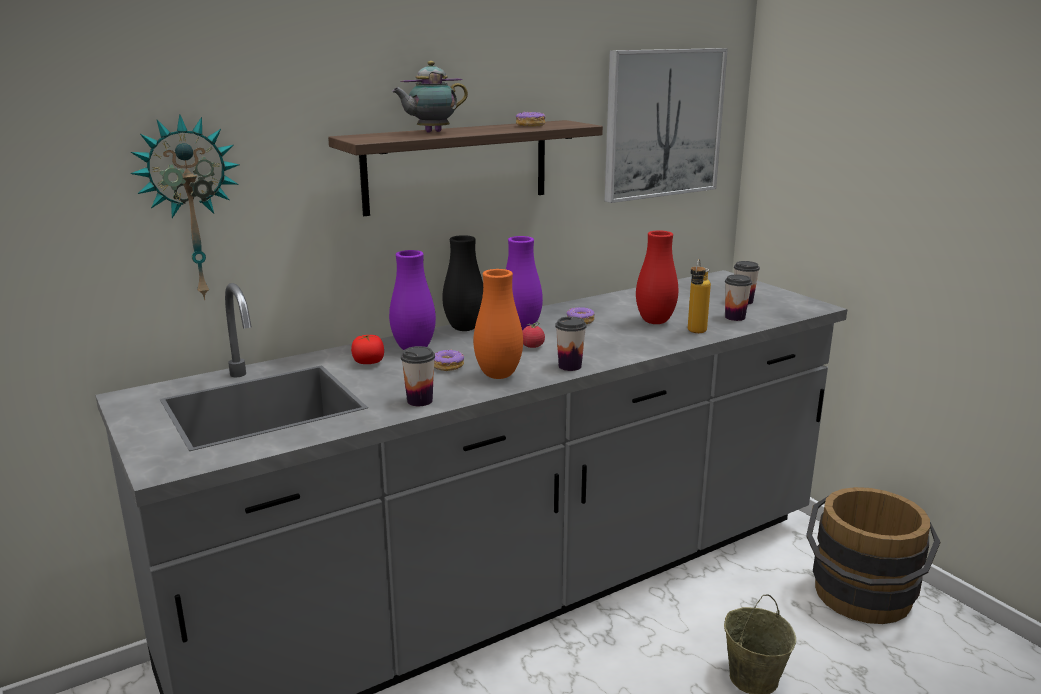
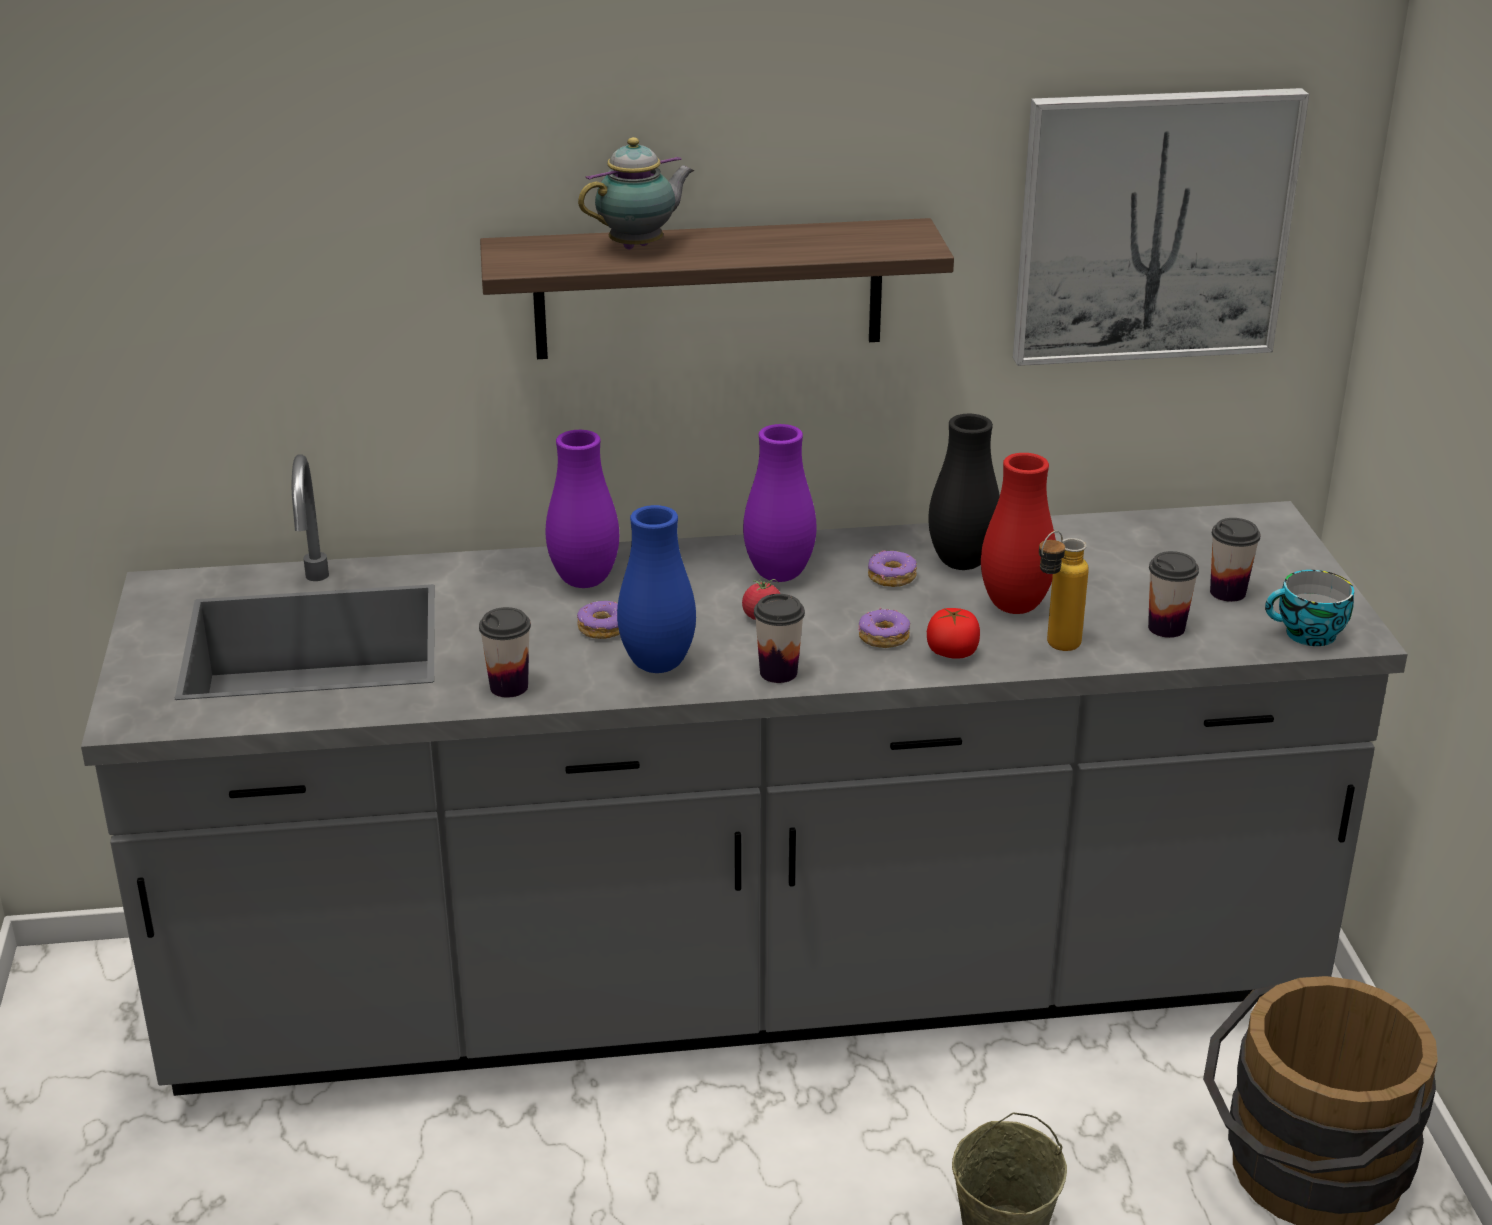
camera: 25 degrees right, 10 degrees up
(190, 209) = (266, 334): wall clock -> none
(368, 362) = (500, 594): tomato -> tomato (952, 653)
(430, 132) = (640, 246): teapot -> teapot turned 150 degrees clockwise
(464, 328) = (695, 553): black vase -> black vase (962, 563)
(498, 375) = (657, 665): orange vase -> blue vase
(530, 125) = (831, 239): donut -> donut (883, 637)
(798, 309) = (1307, 635): none -> cup

